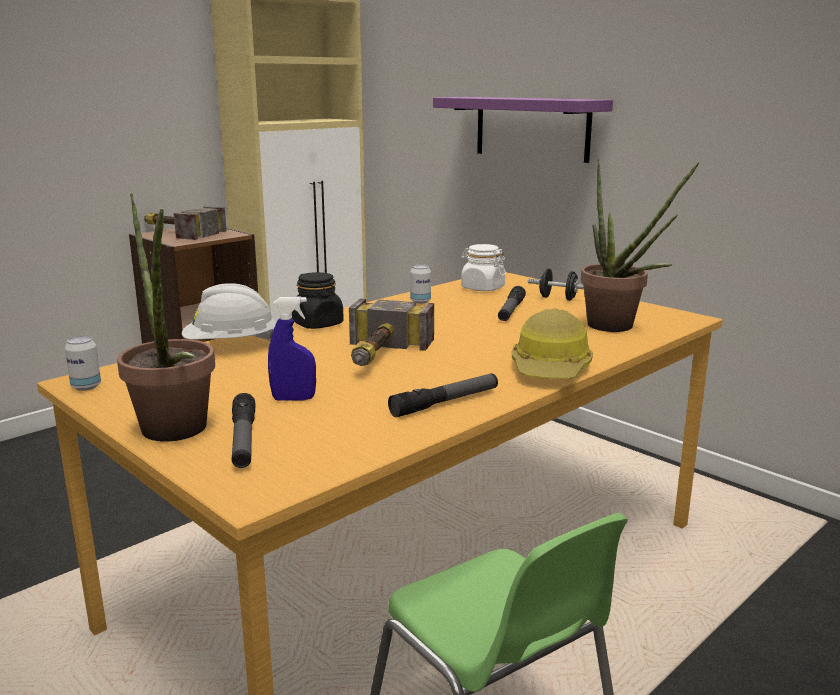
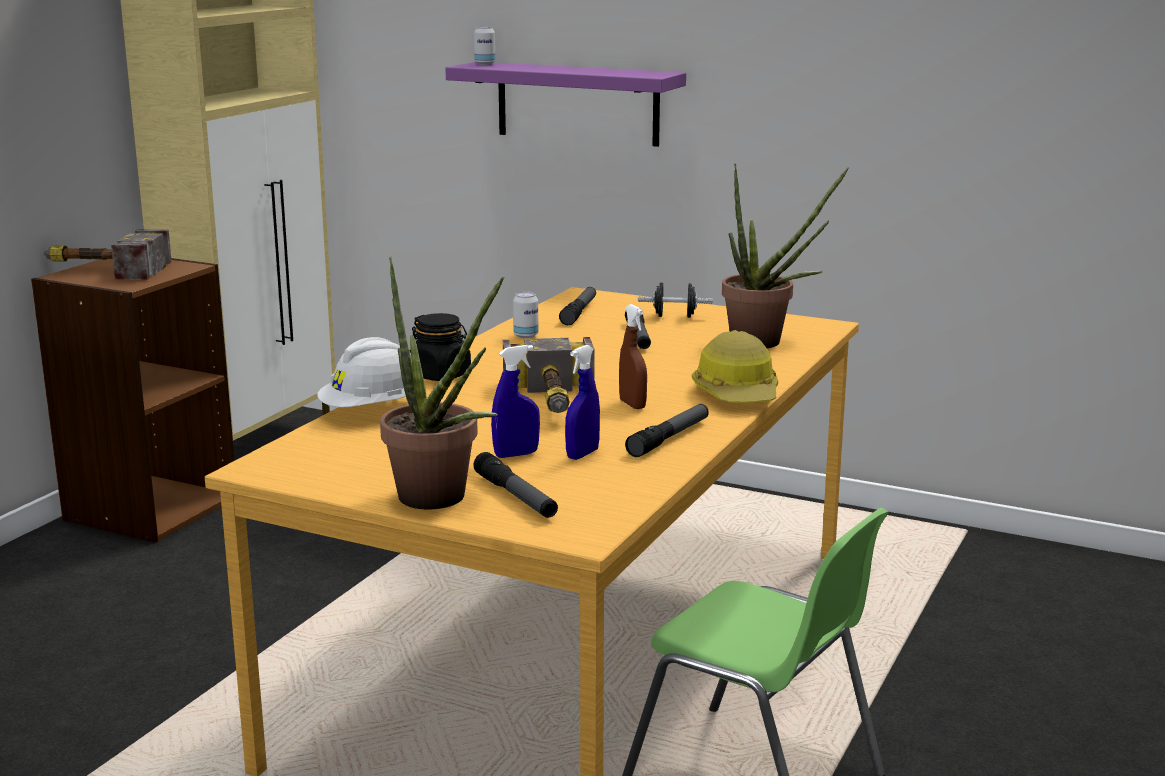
camera: 20 degrees left, 0 degrees up
(86, 386) = (272, 472): can -> can (485, 64)
(350, 407) = (582, 454): none -> blue spray bottle
(445, 367) = (632, 405): none -> brown spray bottle
(482, 288) = (579, 312): white jar -> flashlight

